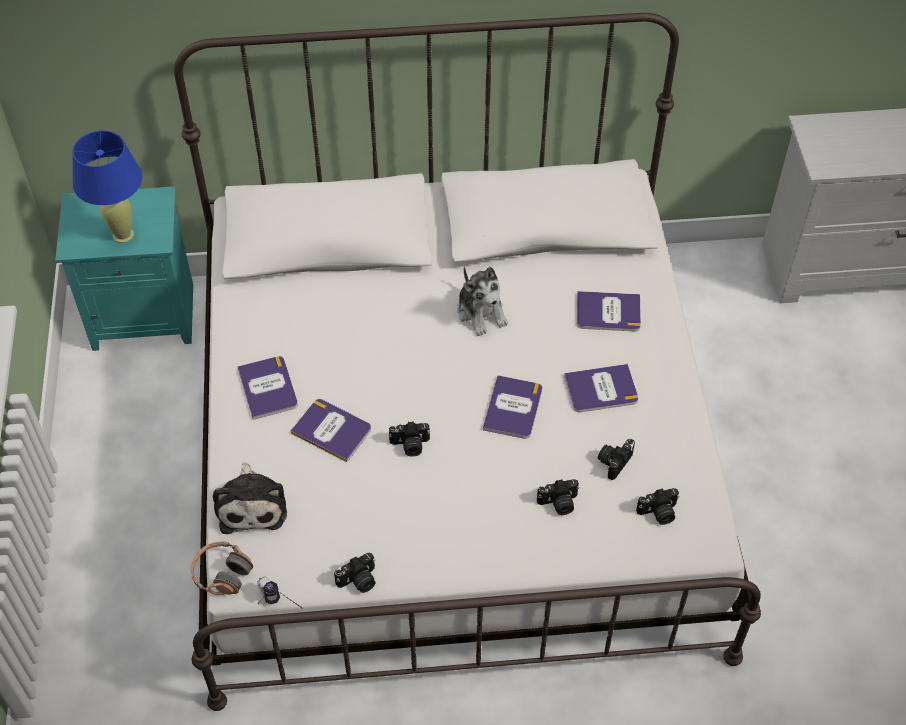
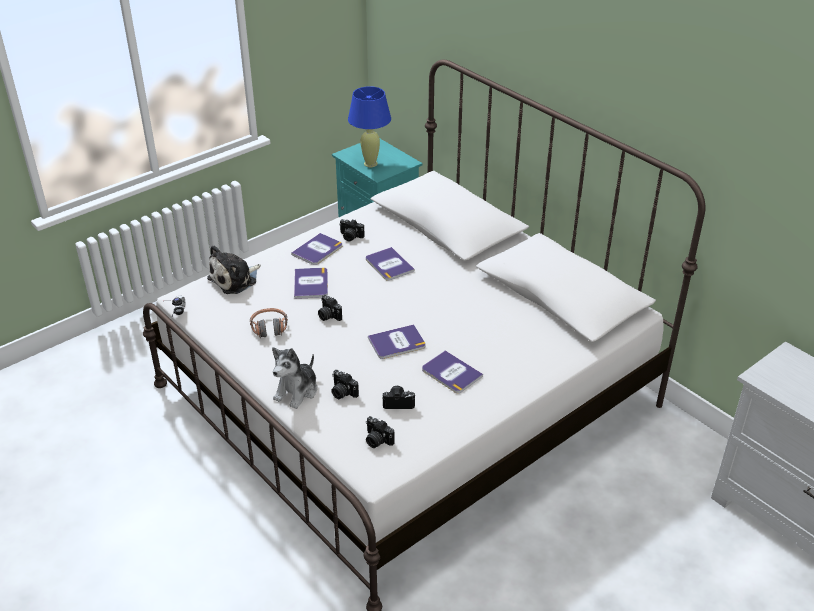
camera: 55 degrees right, 15 degrees down
(222, 574) = (182, 290): headphones -> headphones (269, 328)
(358, 581) = (216, 338): camera -> camera (350, 237)
(481, 312) = (456, 299): plush toy -> plush toy (297, 391)
(608, 312) = (518, 349): book -> book (389, 265)

